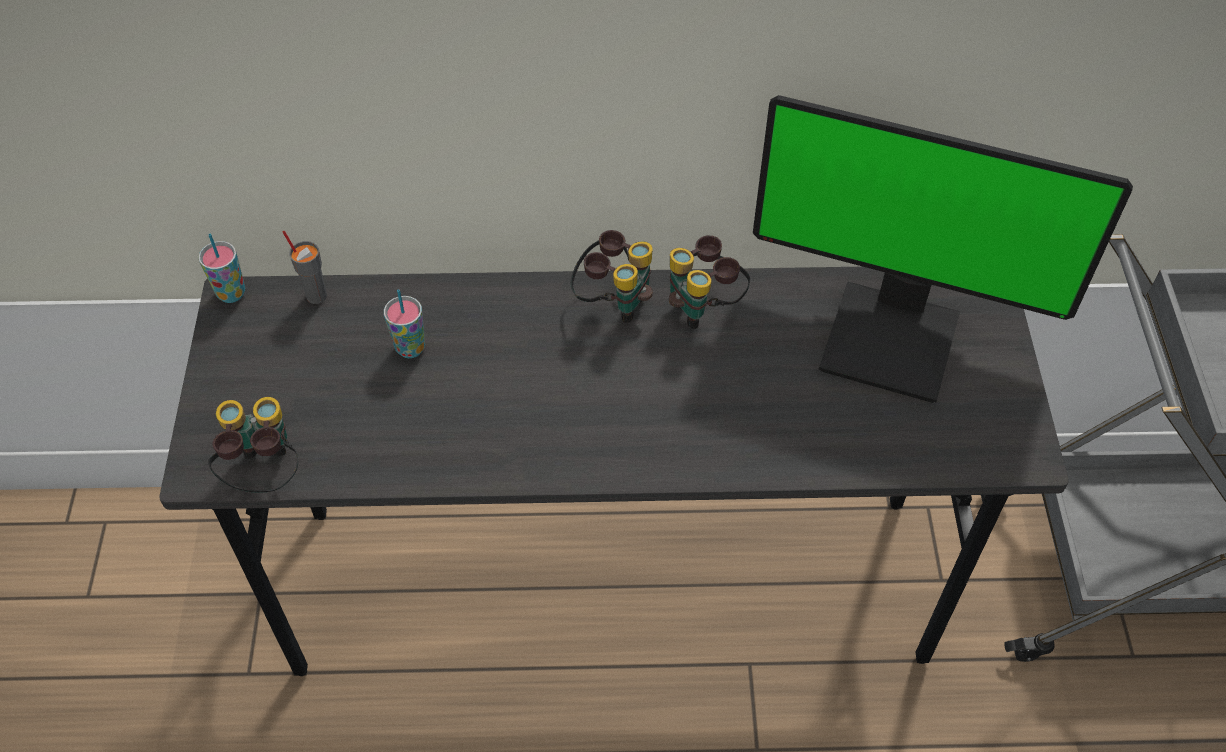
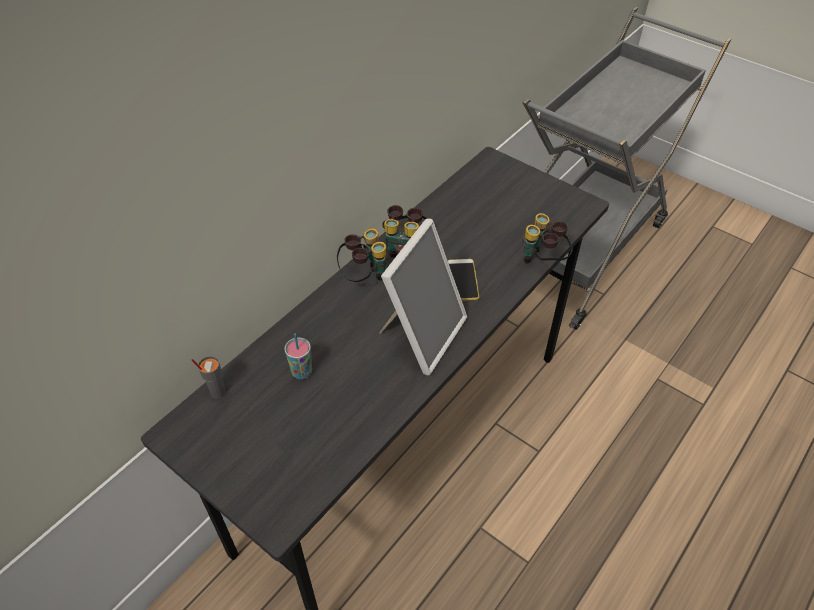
camera: 50 degrees left, 5 degrees down
(231, 293) = (167, 432): cup -> none
(264, 473) = (313, 490): binoculars -> binoculars (543, 261)
(578, 422) = (421, 334): none -> picture frame
(714, 405) = (462, 280): none -> phone
(893, 338) = (487, 202): monitor -> none

